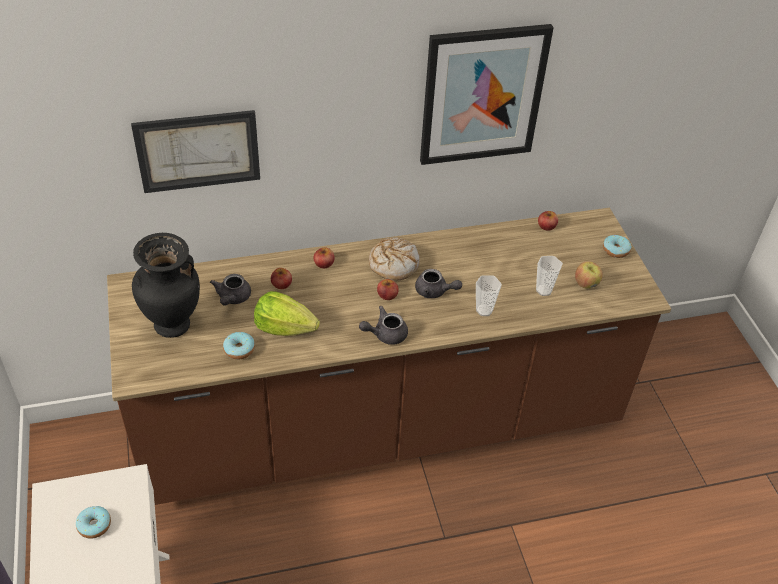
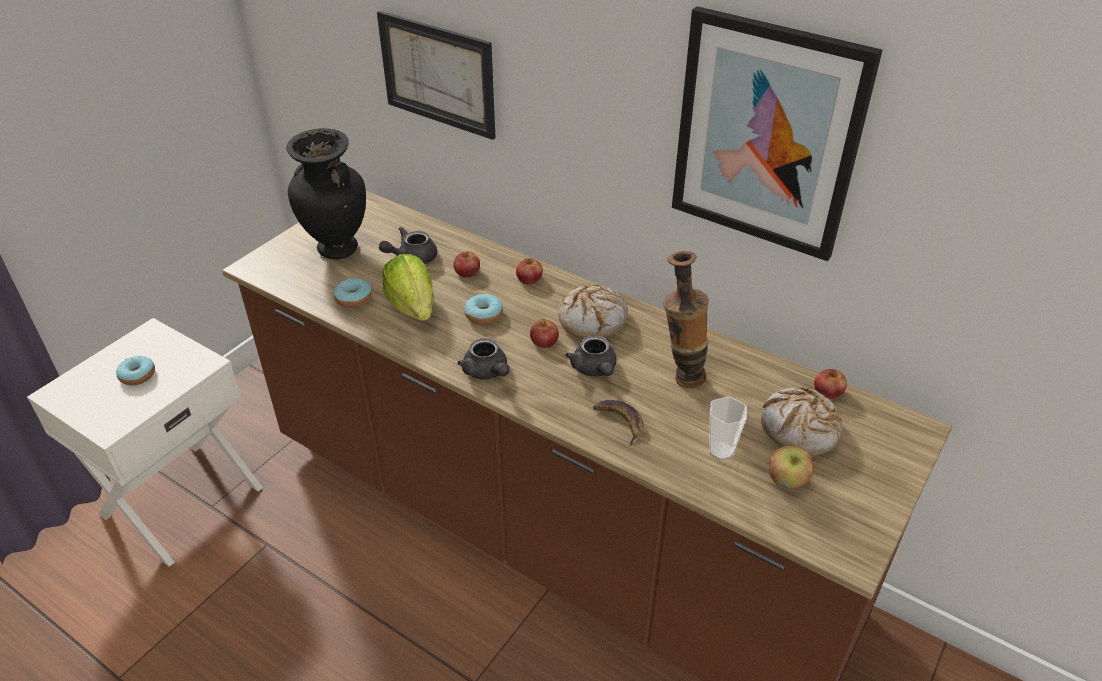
camera: 50 degrees right, 5 degrees down
(385, 334) = (487, 372): grey teapot -> grey teapot turned 150 degrees counterclockwise
(477, 265) = (680, 376): none -> vase
(484, 310) = (619, 422): cup -> banana
(559, 254) = (800, 429): none -> bread
(615, 250) = (887, 474): donut -> donut (484, 315)

